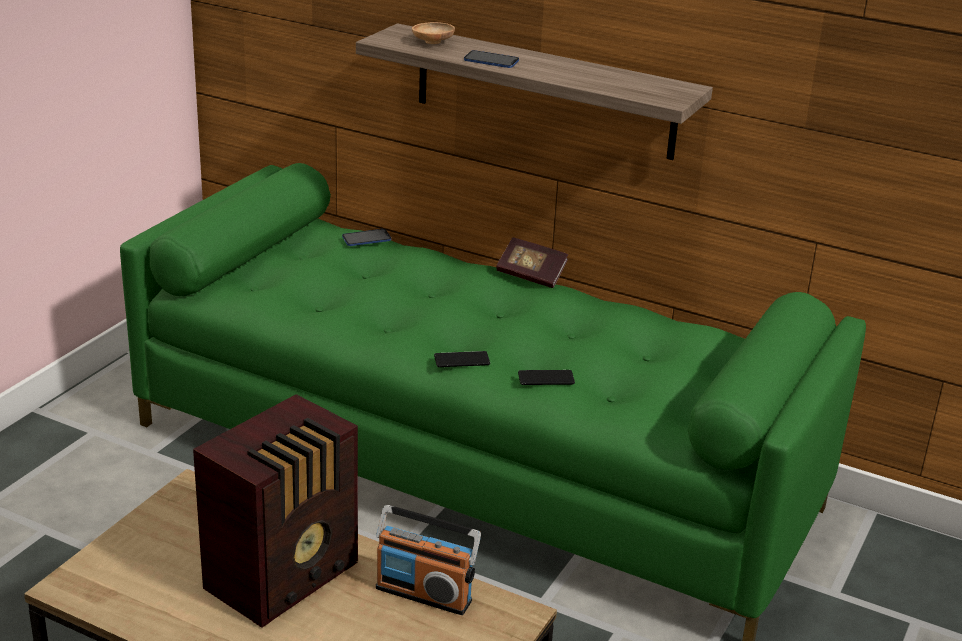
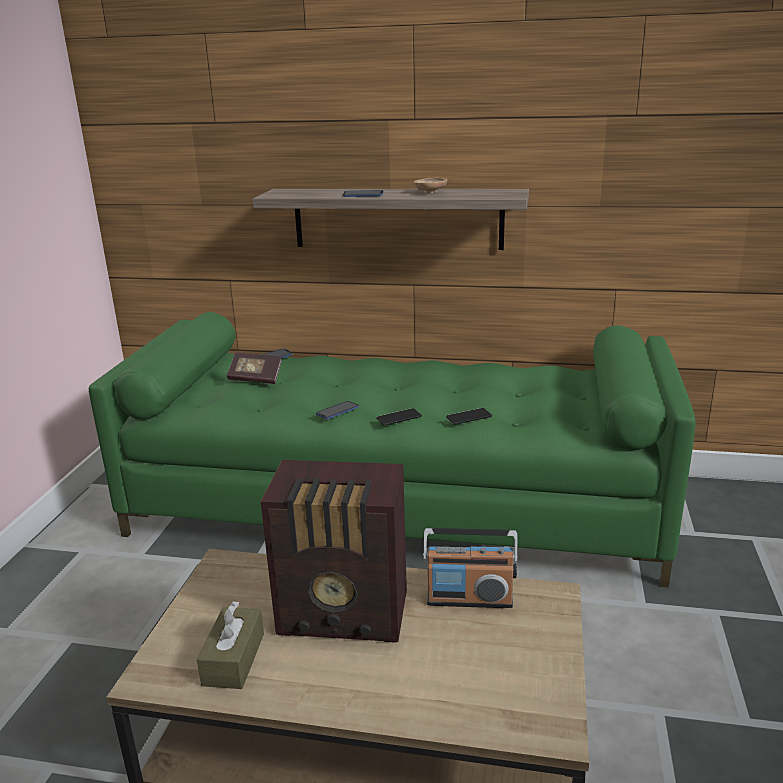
camera: 15 degrees left, 5 degrees down
(154, 590) = (234, 659): none -> brown tissue box
(286, 577) = (346, 615): radio -> radio turned 75 degrees clockwise
(395, 335) = (337, 411): none -> phone
(432, 43) = (310, 192): brown bowl -> brown bowl (430, 192)
(531, 275) = (407, 357): book -> book (255, 378)

